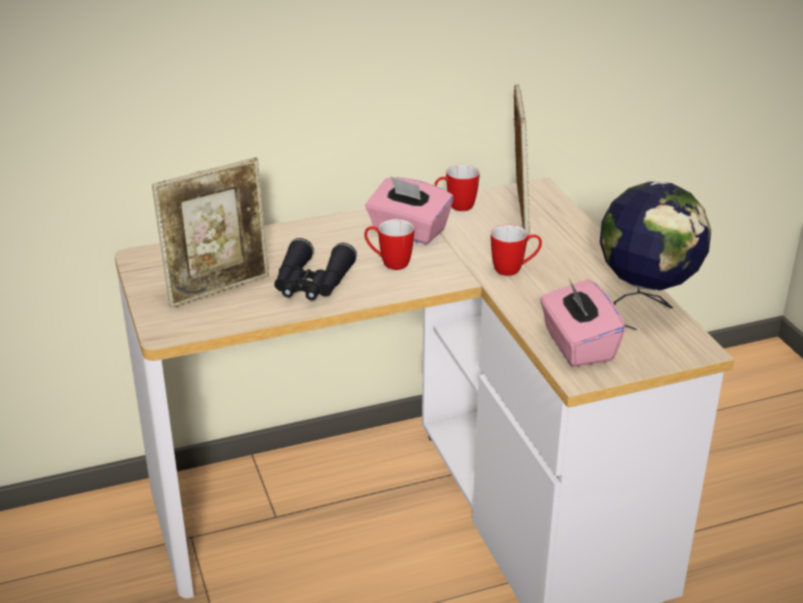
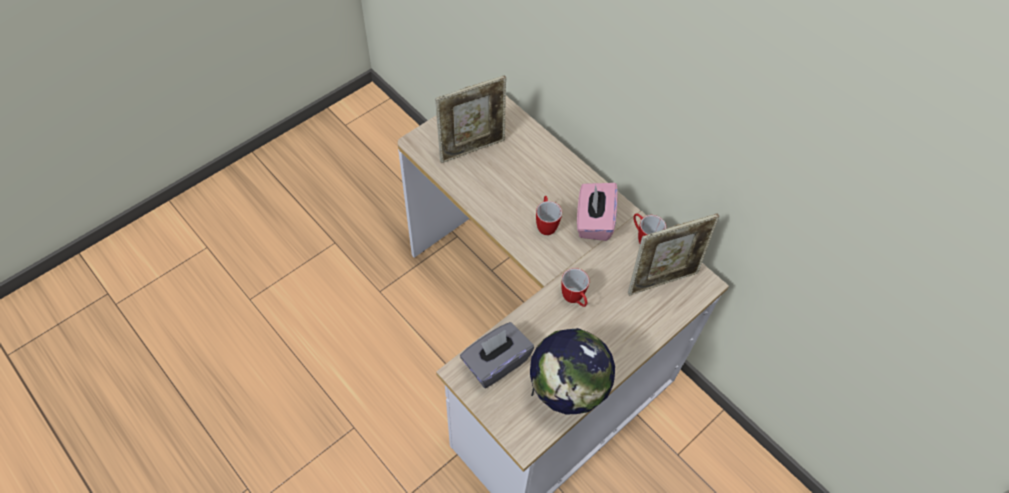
camera: 65 degrees right, 25 degrees up
(219, 289) = (472, 148): picture frame -> picture frame turned 60 degrees counterclockwise
(312, 284) = (500, 192): black binoculars -> none
(577, 345) = (496, 363): pink tissue box -> grey tissue box

